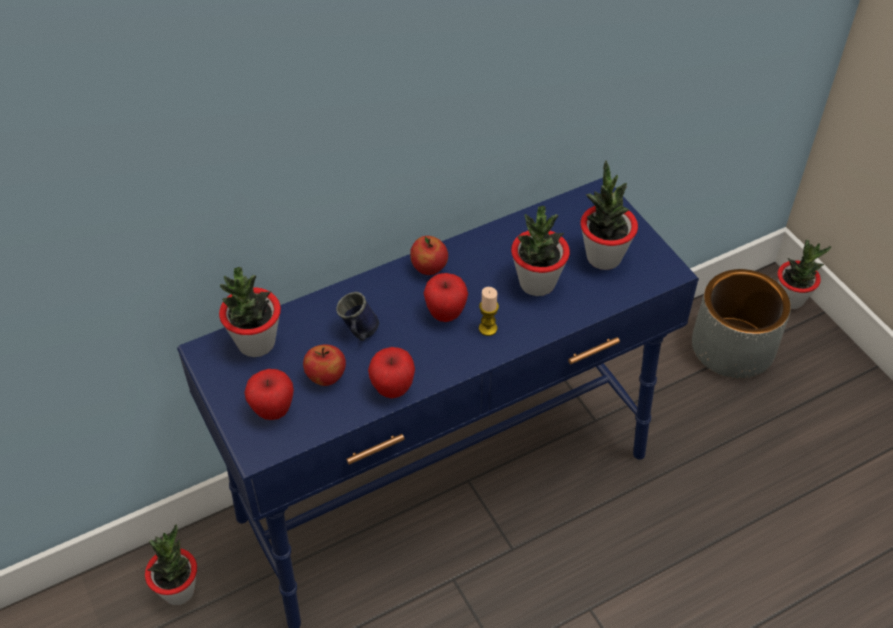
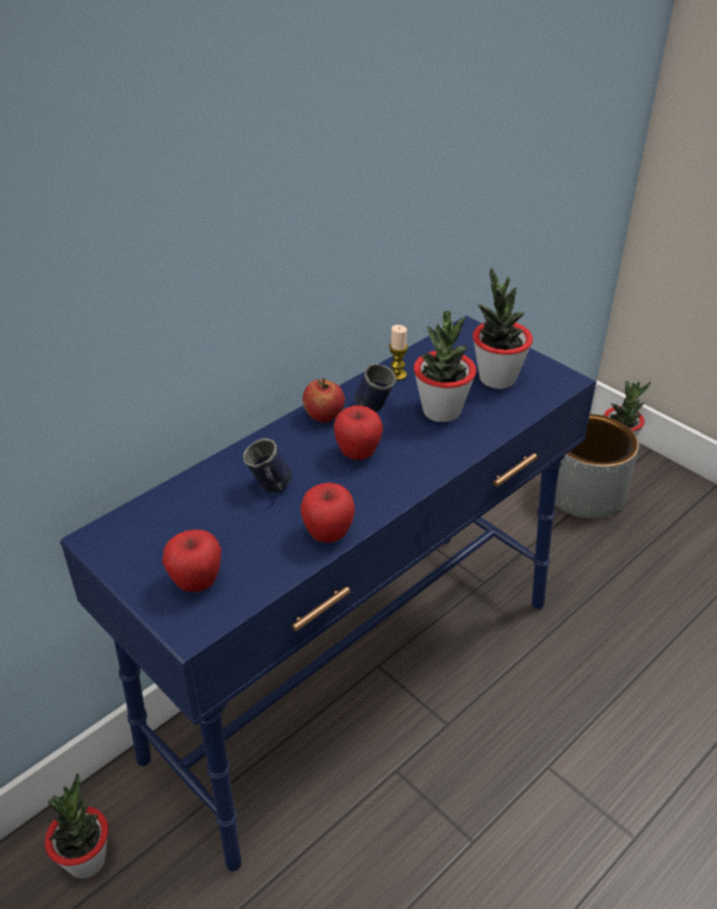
camera: 15 degrees left, 10 degrees down
(256, 343) = (155, 519): potted plant -> none
(326, 377) = (248, 537): apple -> none
(481, 264) = (377, 404): none -> blue mug
(488, 328) = (408, 459): candle -> candle (397, 375)

